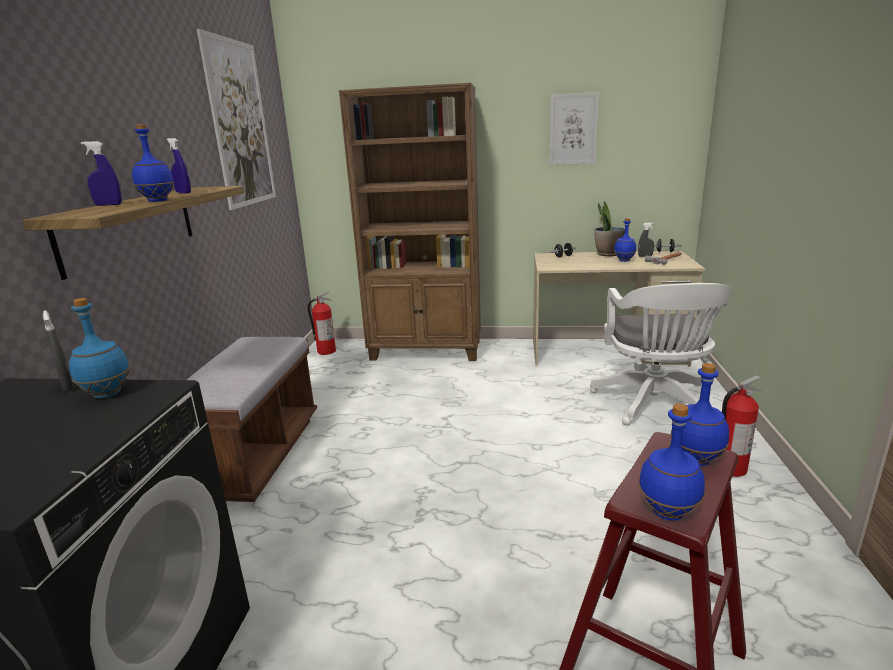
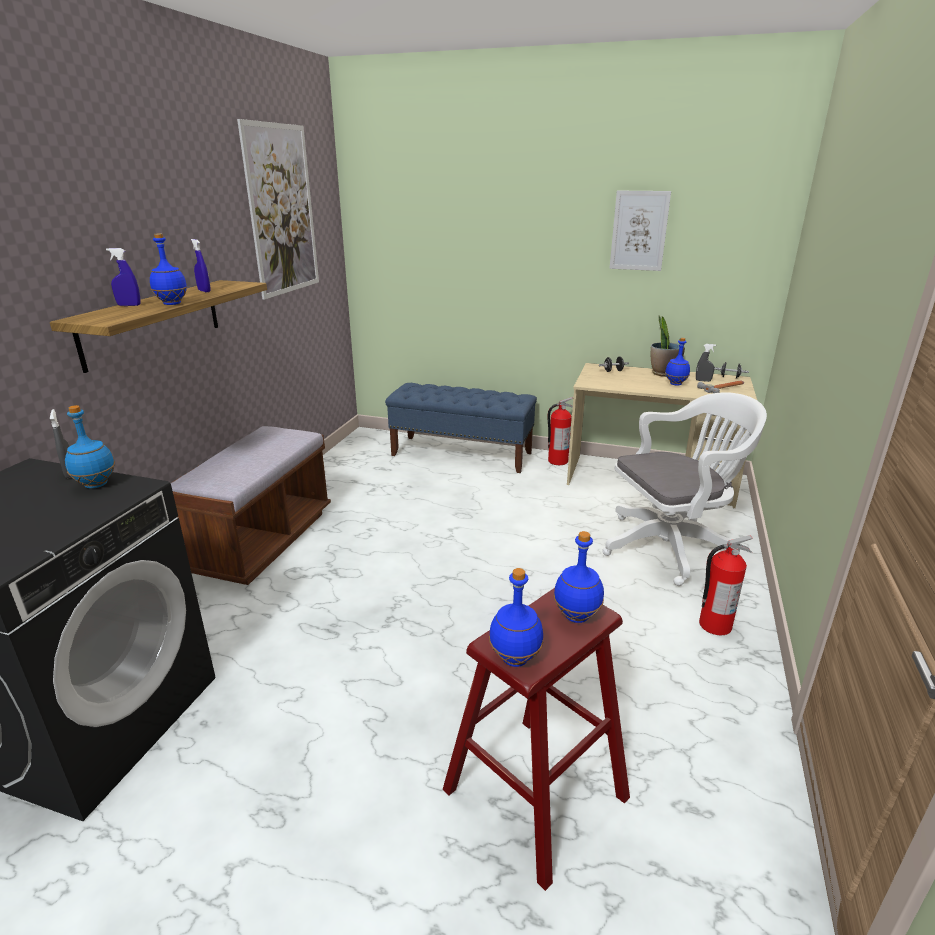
camera: 10 degrees right, 5 degrees up
(326, 351) = (362, 442): fire extinguisher -> fire extinguisher (557, 461)
(426, 351) = (462, 454): brown bookcase -> blue bench
(654, 405) = (671, 546): white office chair -> white office chair turned 120 degrees counterclockwise

